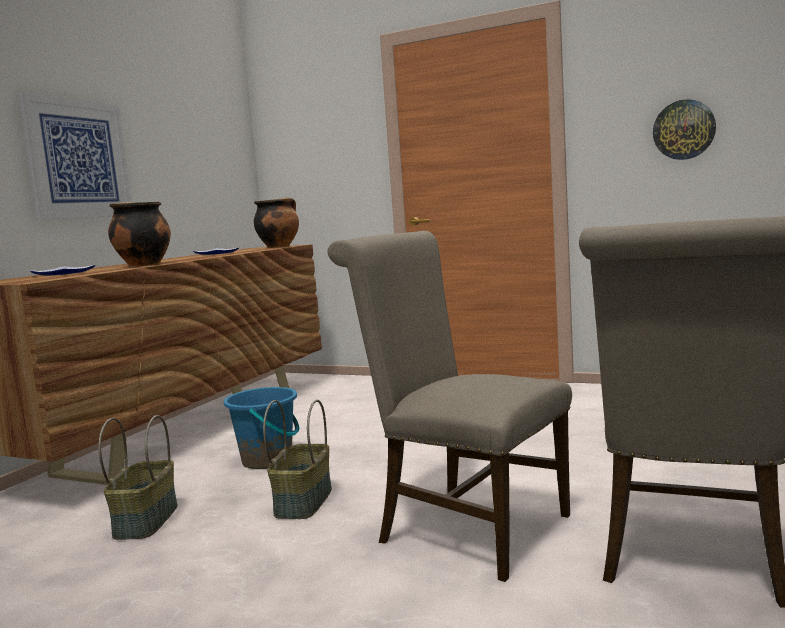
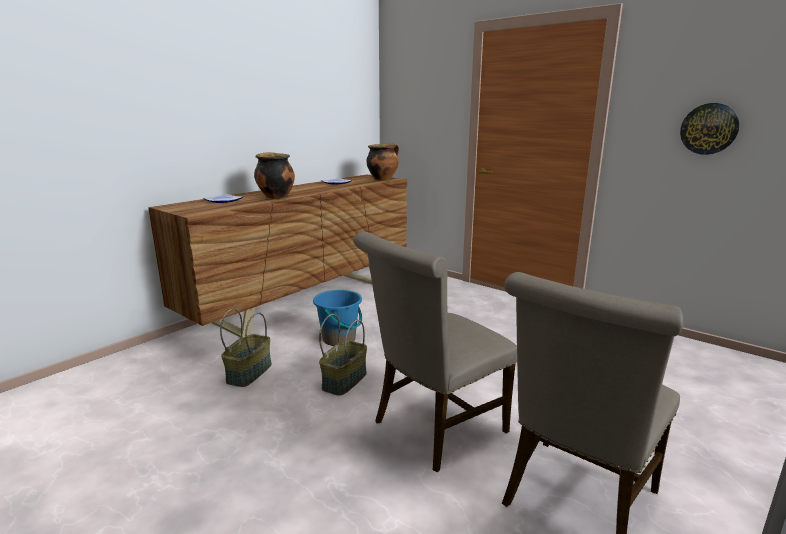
camera: 15 degrees right, 10 degrees up
(78, 159) = (243, 118): picture -> none
(464, 526) = (433, 429): beige chair -> beige chair turned 90 degrees counterclockwise

